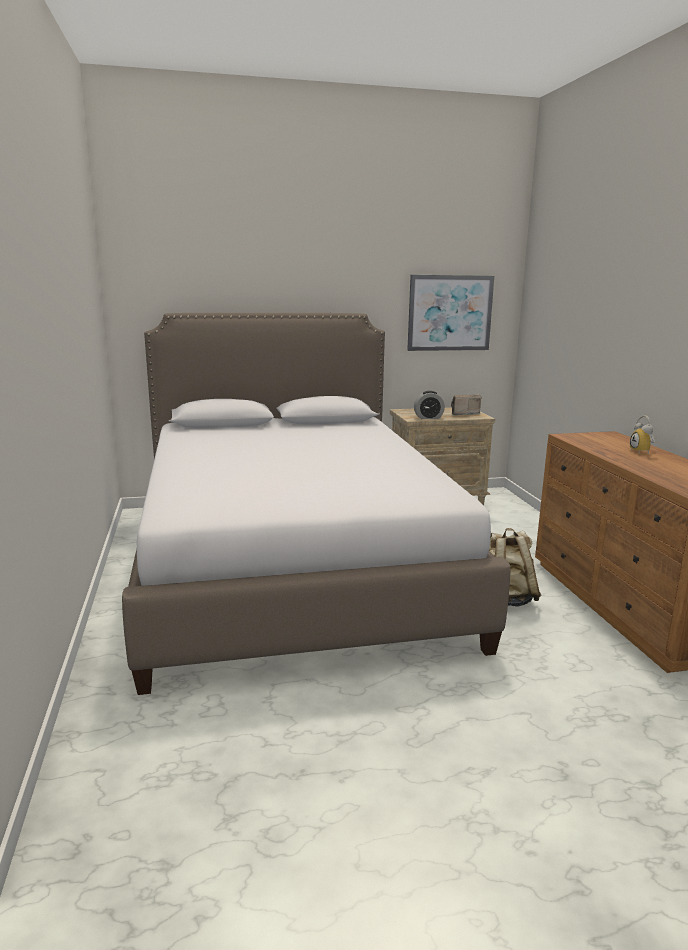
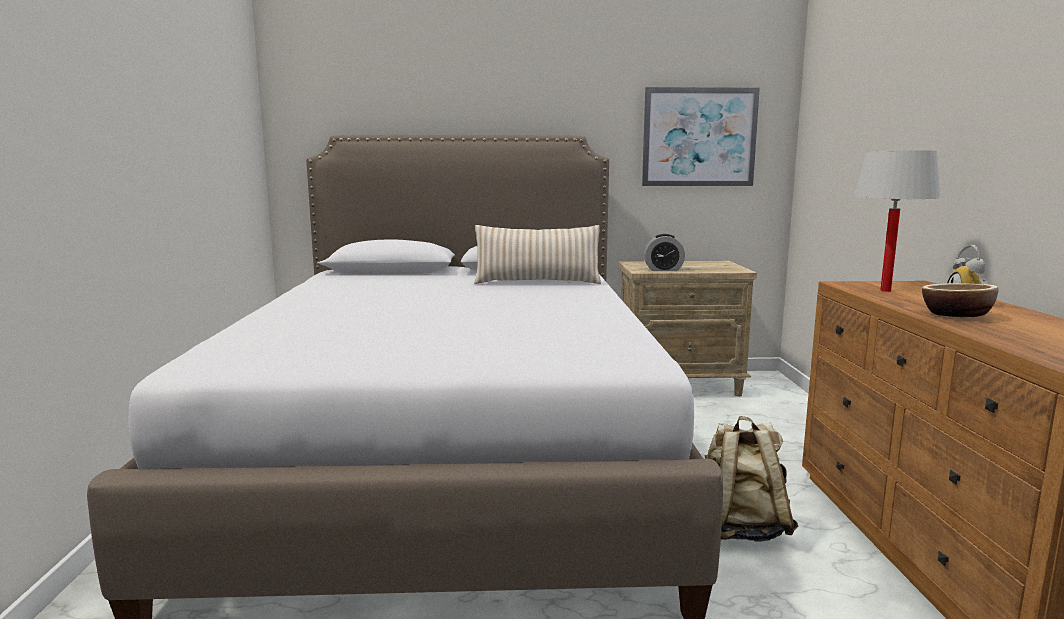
camera: 10 degrees right, 5 degrees down
(345, 433) = (537, 282): none -> beige pillow
(463, 413) = (713, 266): radio -> none
(592, 441) = (885, 291): none -> white table lamp
(636, 461) = (956, 315): none -> bowl

